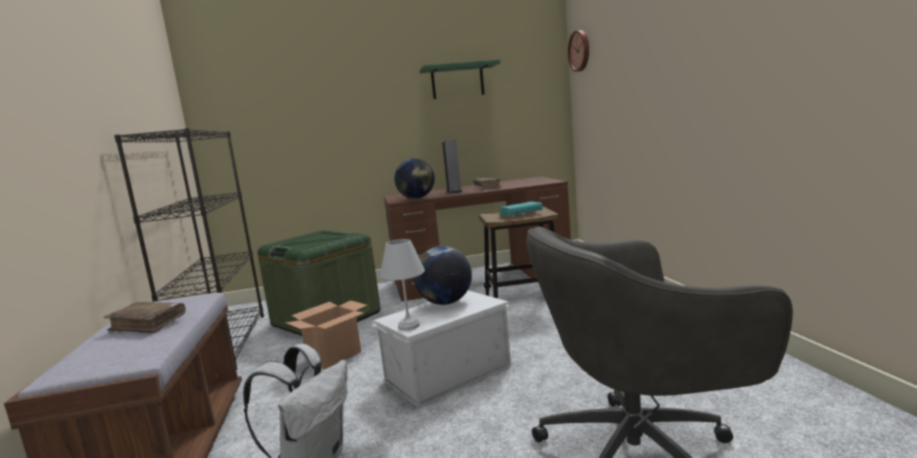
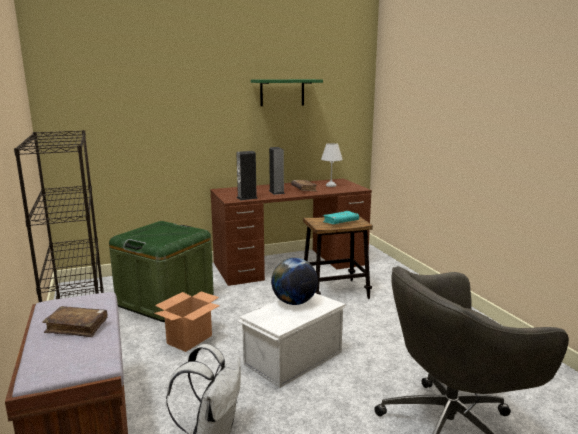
camera: 10 degrees left, 5 degrees up
(410, 325) = (275, 324): white table lamp -> white table lamp (331, 185)
(417, 198) = (247, 198): globe -> speaker
(580, 51) = (388, 77): wall clock -> none

